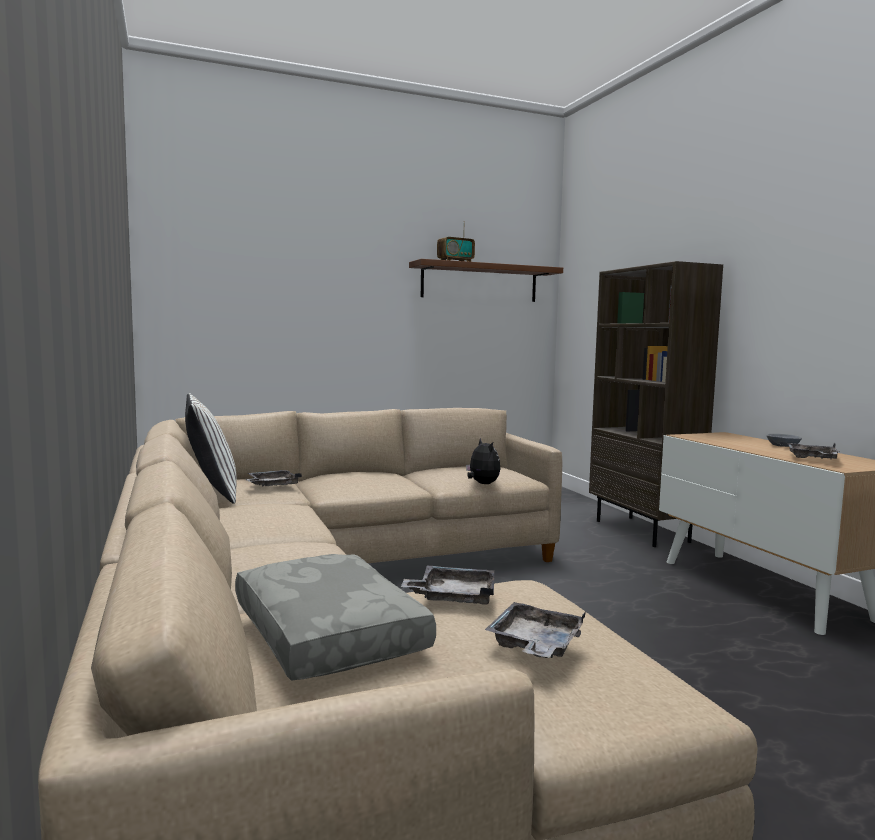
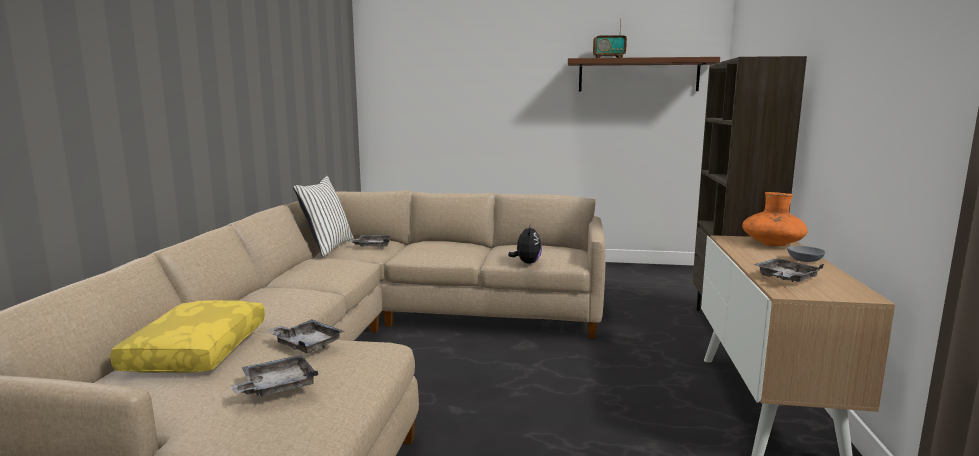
camera: 30 degrees right, 5 degrees up
(324, 634) = (196, 350): grey pillow -> yellow pillow
(728, 437) = (772, 244): none -> orange vase

